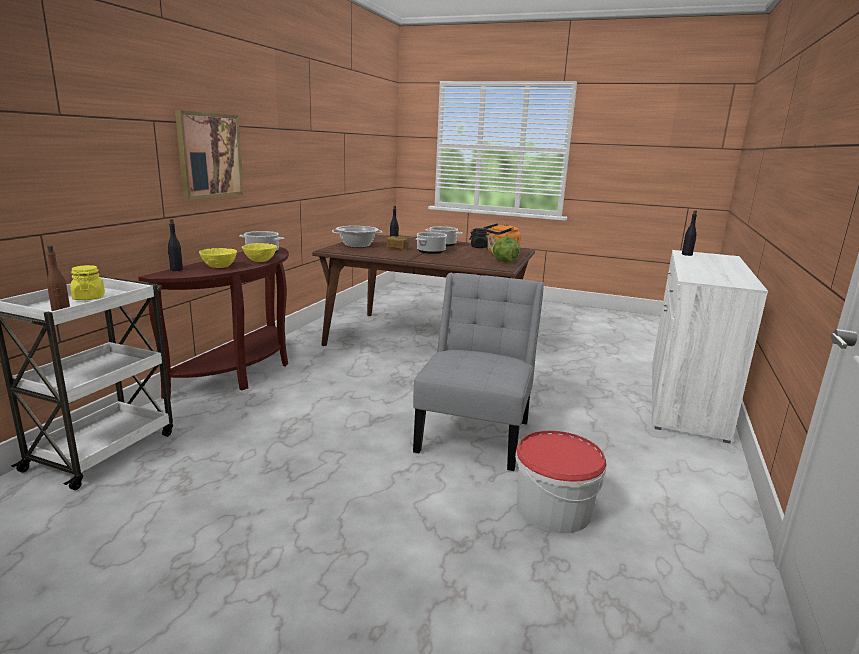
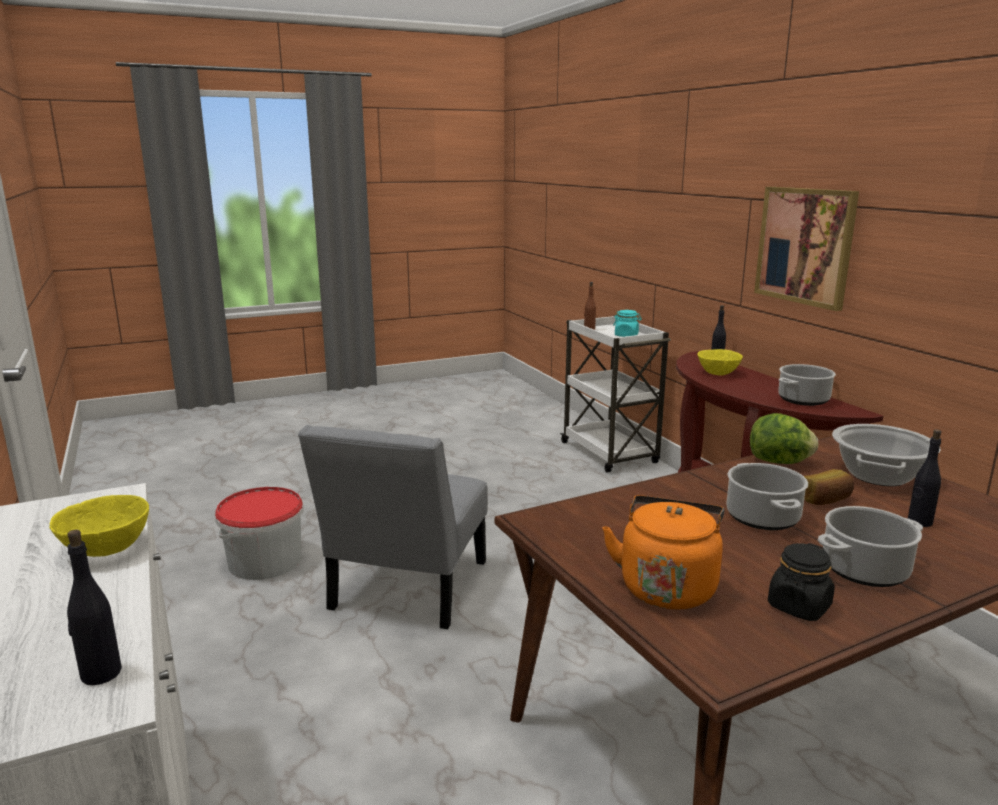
camera: 135 degrees right, 0 degrees up
(89, 298) = (626, 335): yellow jar -> turquoise jar
(260, 261) = (740, 390): yellow bowl -> yellow bowl (106, 548)
(475, 433) = (406, 590): grey chair -> grey chair turned 45 degrees clockwise
(504, 261) = (585, 548): lettuce -> lettuce (779, 462)

